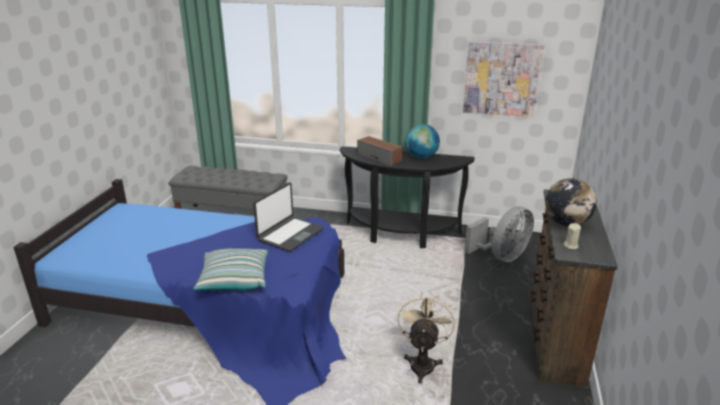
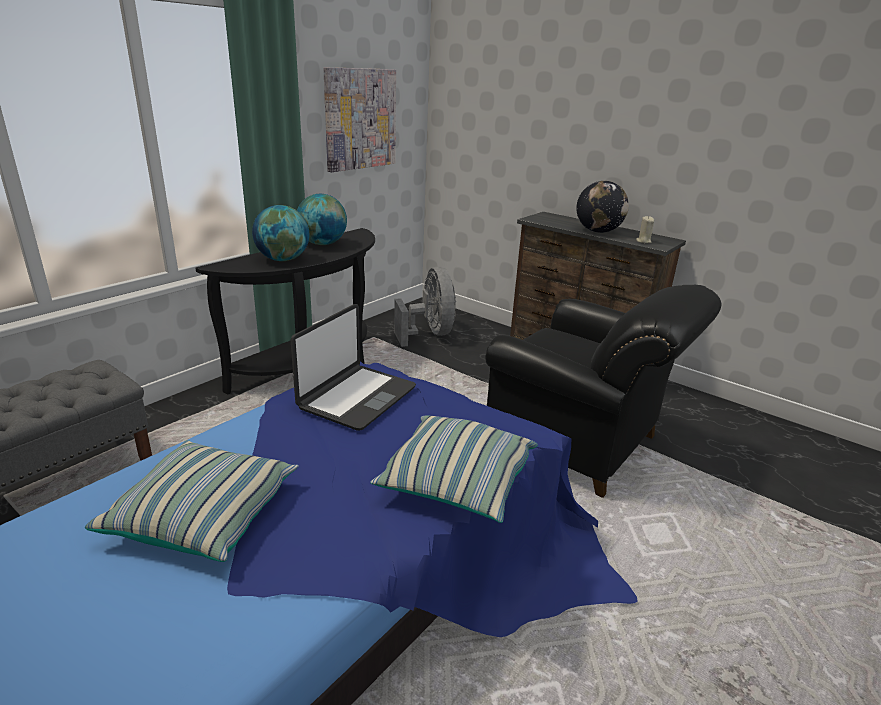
camera: 65 degrees left, 0 degrees up
(185, 235) = (204, 515): none -> pillow
(290, 234) = (356, 397): laptop -> laptop turned 60 degrees clockwise
(379, 157) = (283, 260): speaker -> globe
(423, 363) = (580, 444): beige fan -> black armchair

